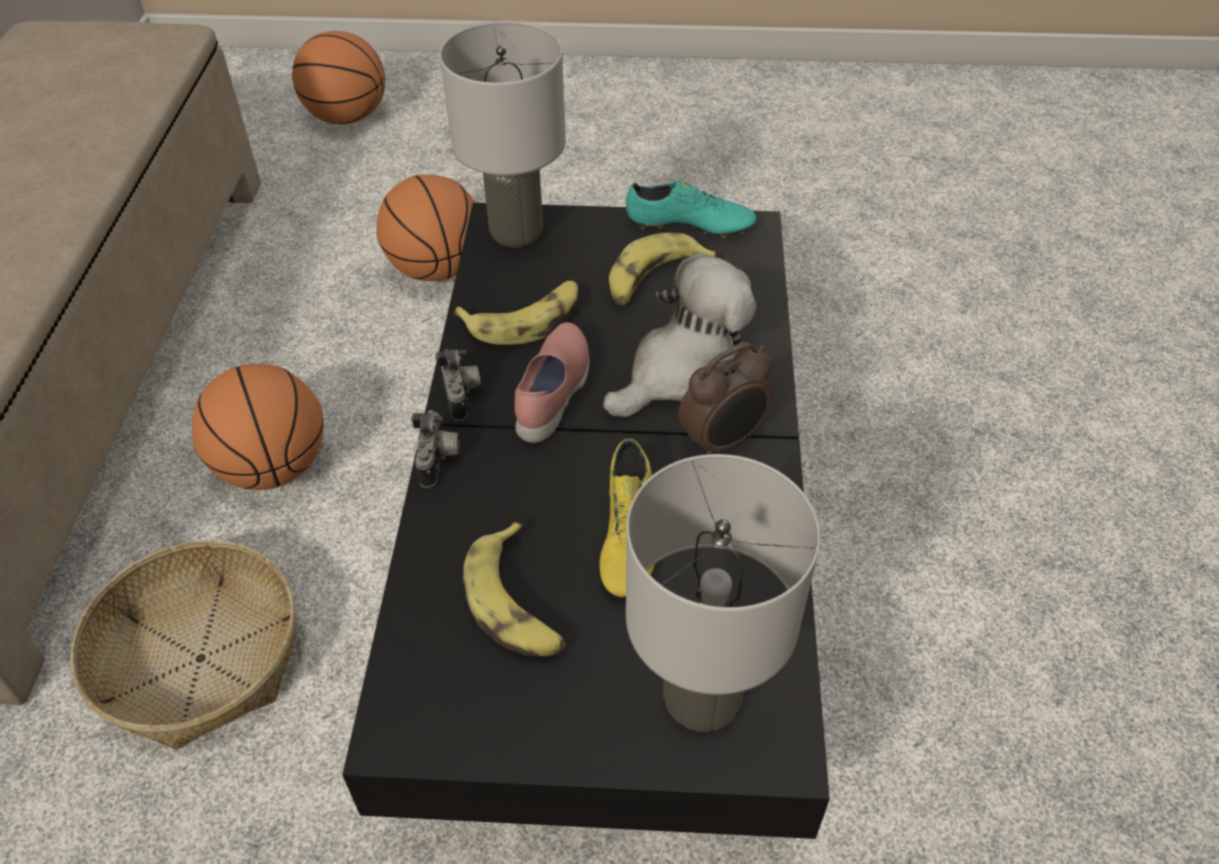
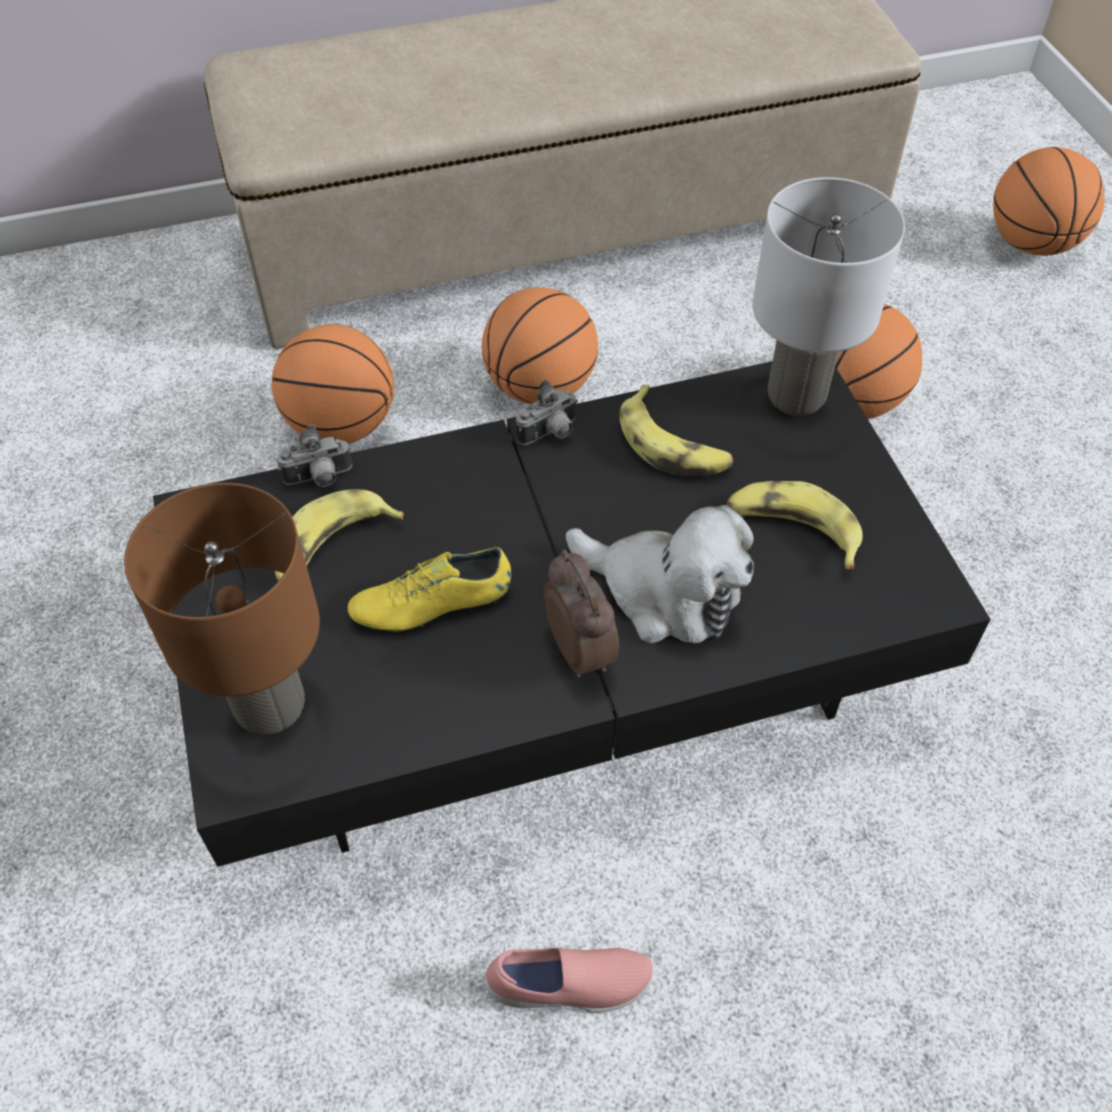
camera: 70 degrees right, 5 degrees up
(202, 658) = (341, 426): basket -> basketball
(440, 460) = (467, 445): camera -> camera (319, 479)
(554, 394) = (583, 499): pink shoe -> pink shoe (570, 987)
(689, 226) = (903, 538): turquoise shoe -> none
(697, 700) = (269, 704): white table lamp -> brown table lamp
(723, 441) = (581, 651): alarm clock -> alarm clock turned 150 degrees counterclockwise

